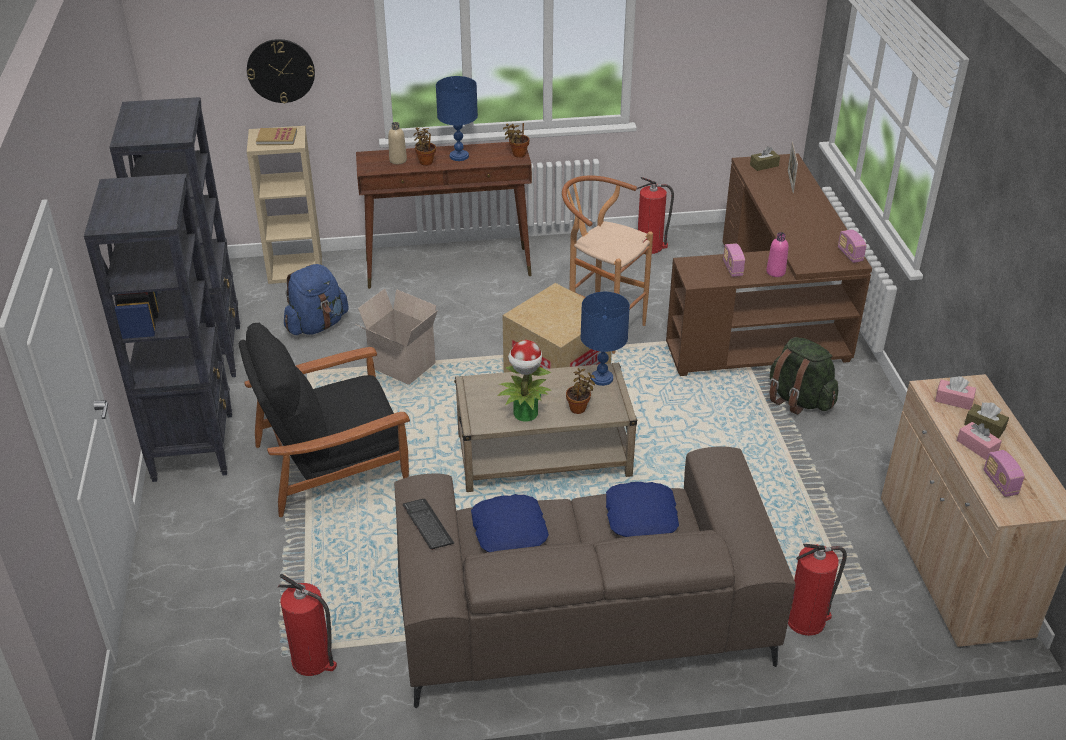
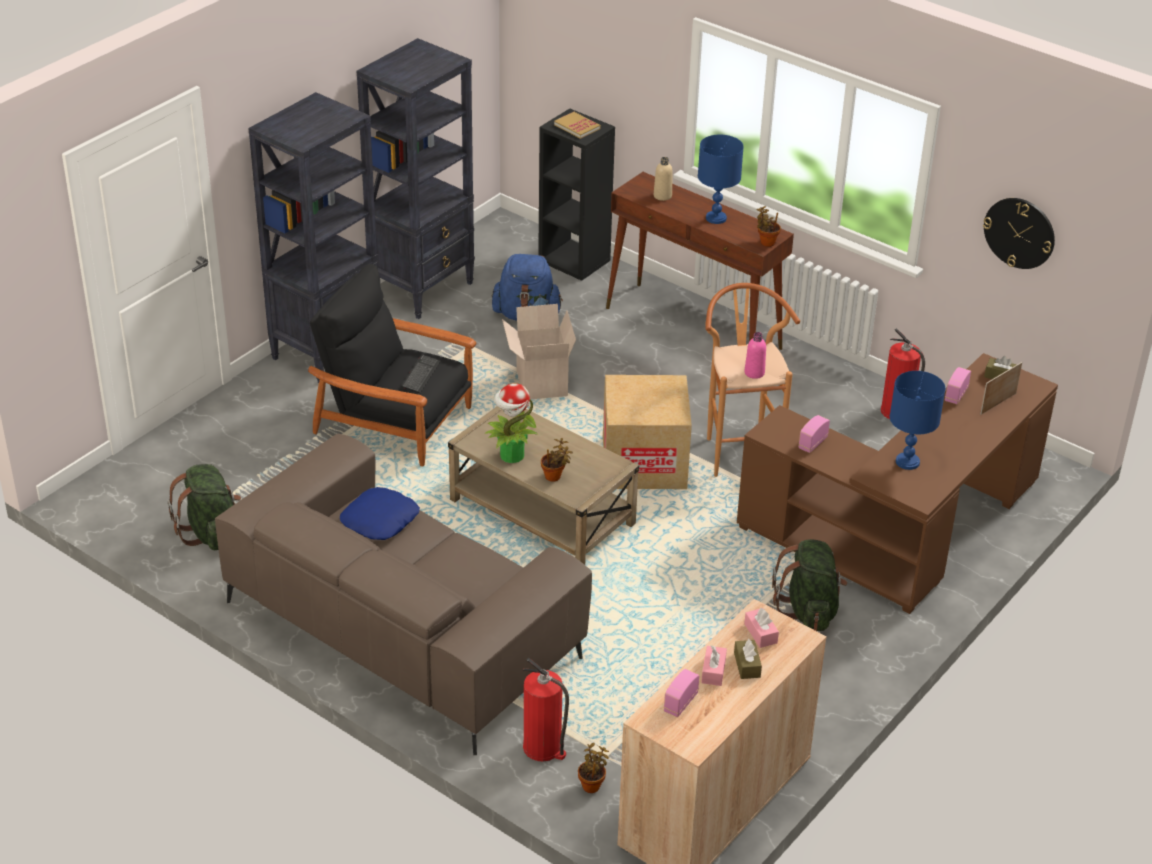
camera: 45 degrees right, 0 degrees up
(281, 70) = (607, 66): wall clock -> wall clock (1019, 232)
(296, 269) = (575, 260): beige bookcase -> black bookcase
(313, 660) = (211, 533): fire extinguisher -> green backpack
(425, 161) = (682, 208): potted plant -> potted plant (592, 785)
(428, 525) = (309, 470): keyboard -> keyboard (421, 375)
(602, 378) = (606, 468): blue table lamp -> blue table lamp (908, 462)
(640, 516) = (475, 572): blue pillow -> none
(775, 272) = (845, 468): pink bottle -> pink bottle (754, 373)
(850, 255) = (929, 493): radio -> radio (956, 395)

